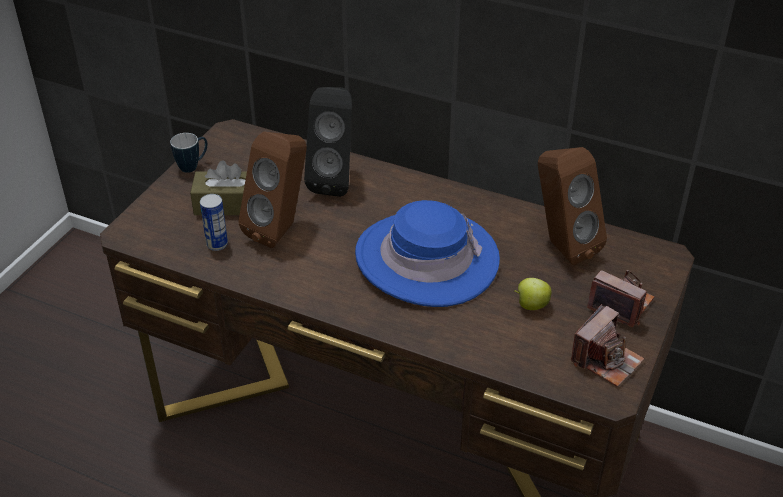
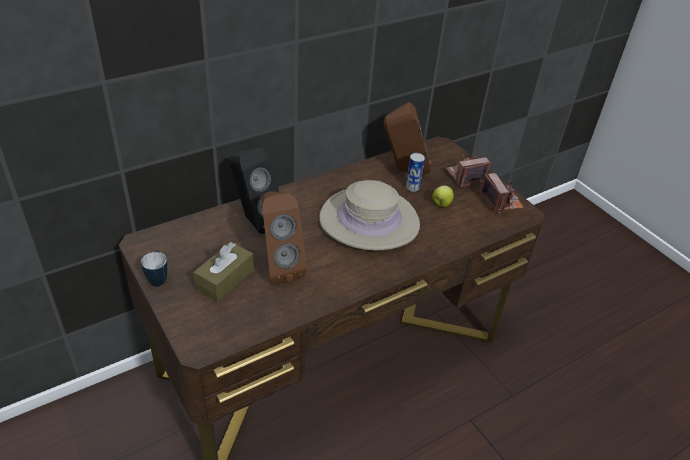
camera: 60 degrees left, 0 degrees up
(217, 244) = (263, 304): can -> can (412, 187)
(426, 259) = (369, 221): blue hat -> beige hat

